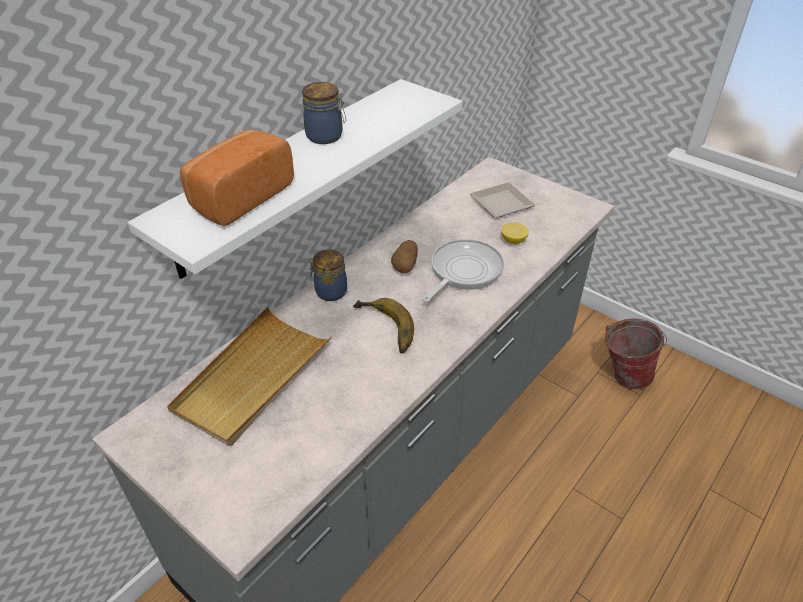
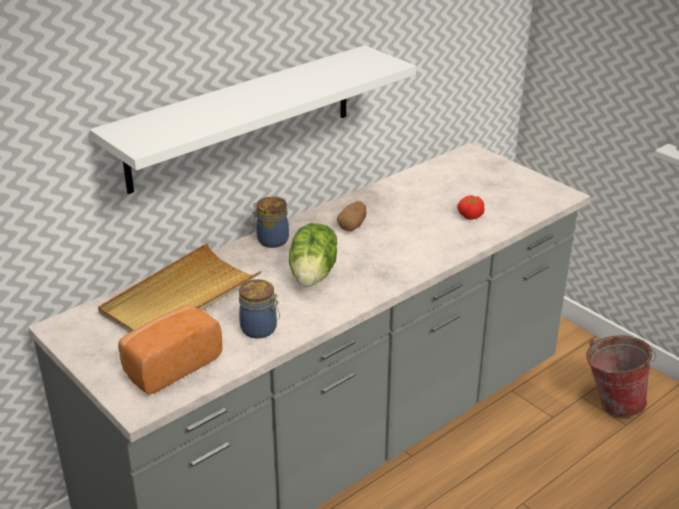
camera: 10 degrees right, 10 degrees down
(239, 197) = (186, 119): bread -> bread (169, 365)
(326, 136) = (277, 83): jar -> jar (260, 329)
(383, 330) = (314, 274): banana -> lettuce
(463, 271) = (409, 236): frying pan -> none
(504, 203) = (471, 184): plate -> none
(513, 240) = (470, 215): lemon -> tomato

